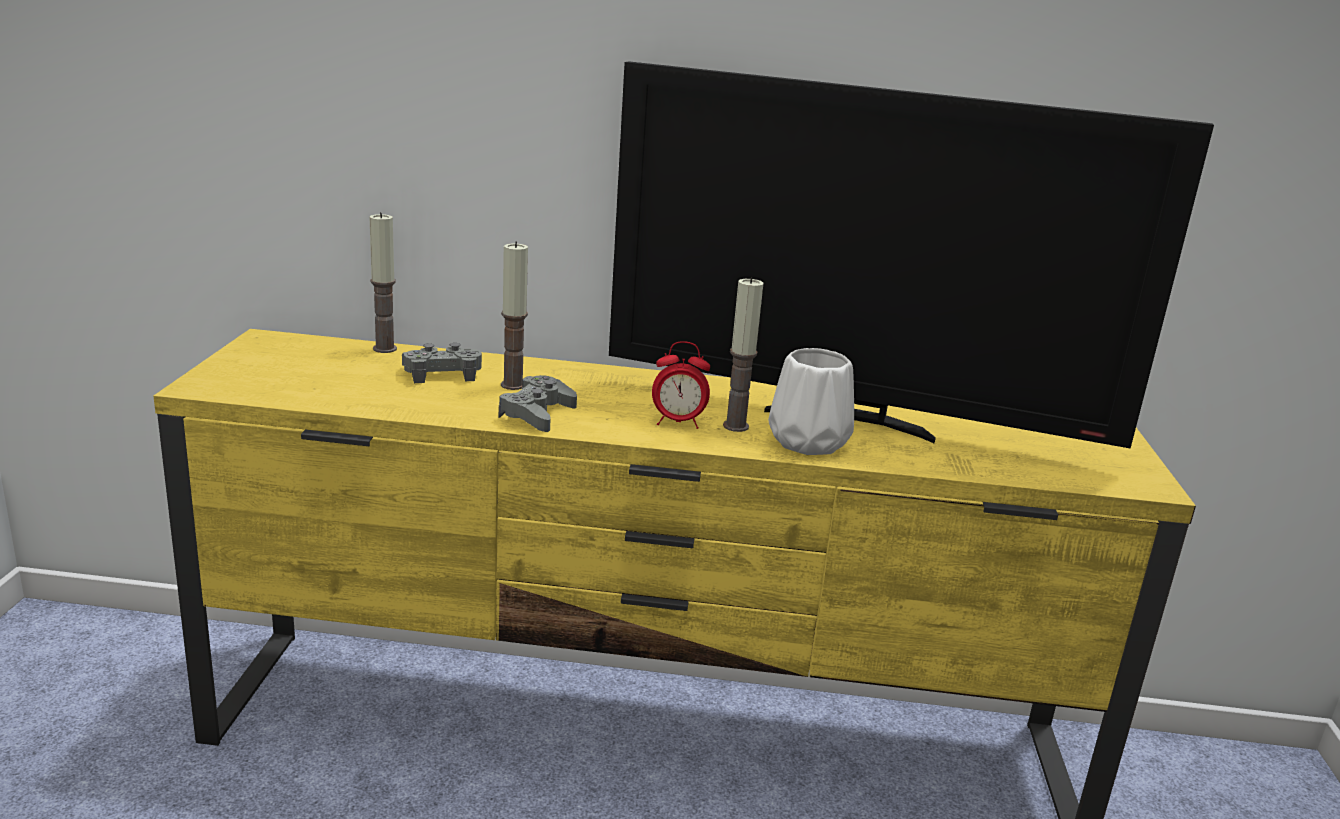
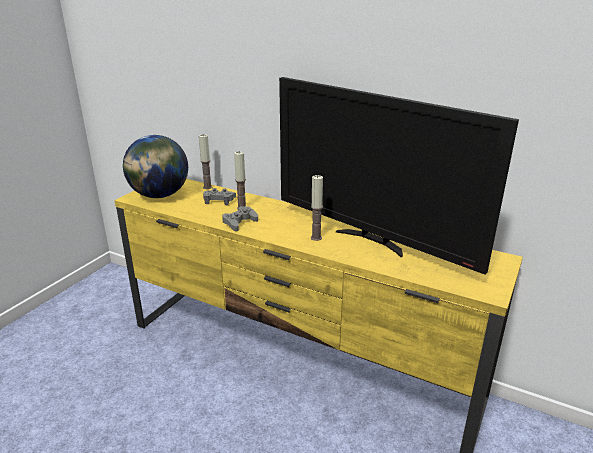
camera: 25 degrees right, 5 degrees up
(275, 375) = (159, 195): none -> globe
(678, 423) = (293, 233): alarm clock -> none
(809, 441) = (342, 249): white vase -> none

